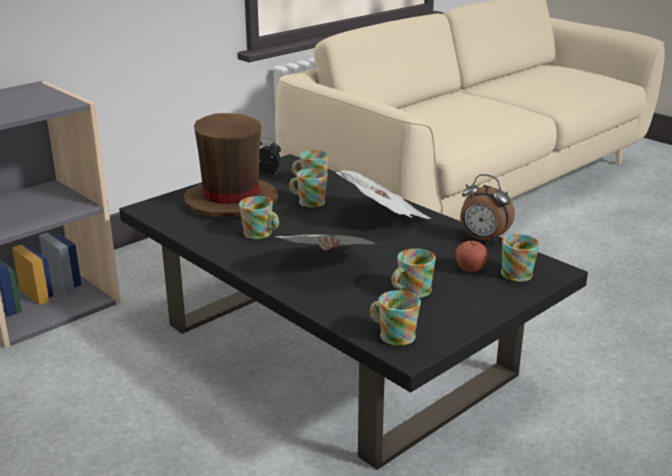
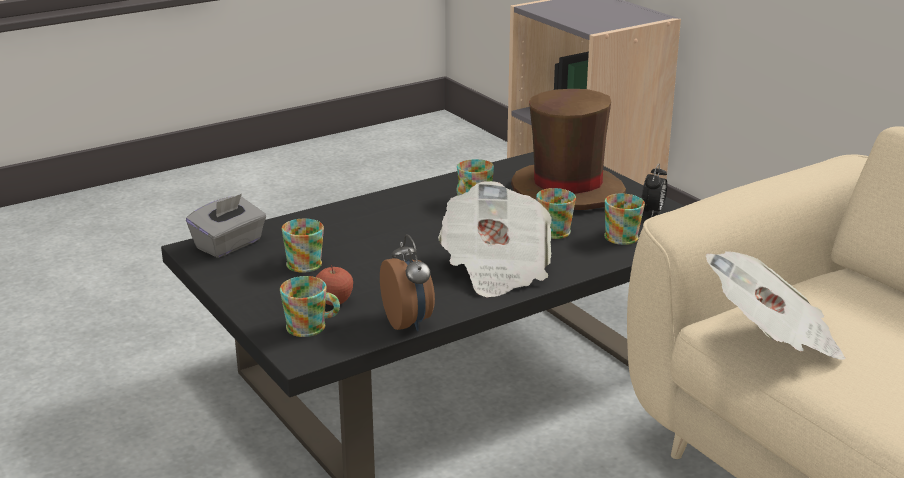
camera: 100 degrees right, 0 degrees up
(327, 265) = (384, 228): newspaper -> newspaper (772, 338)
(393, 335) = (229, 245): mug -> grey tissue box
(482, 239) = (409, 322): alarm clock -> alarm clock turned 120 degrees clockwise

